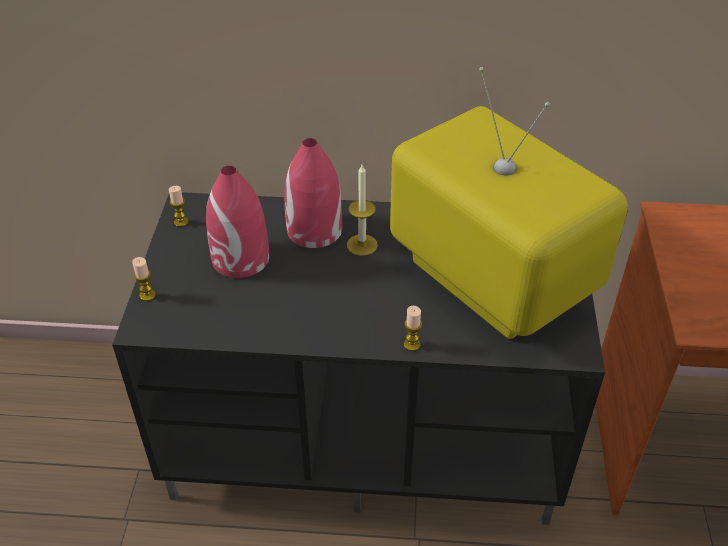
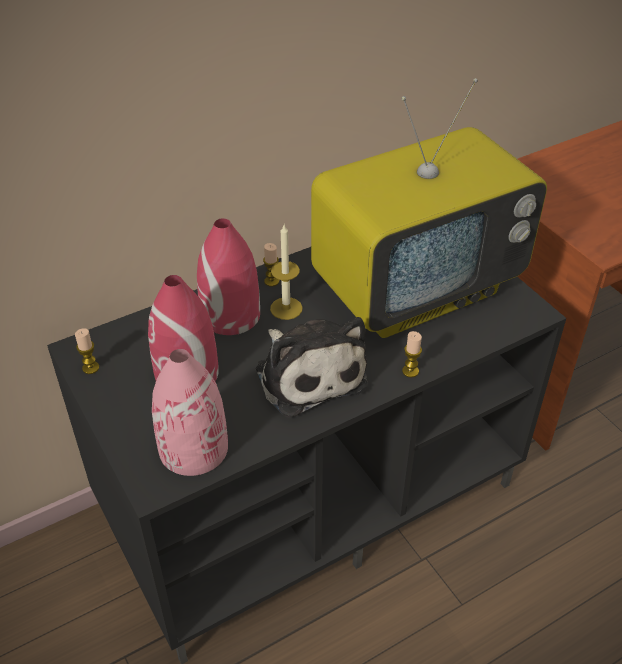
camera: 35 degrees left, 0 degrees up
(147, 295) = (128, 453): candle -> candle (271, 281)
(193, 315) = (193, 447): none -> pink vase
(328, 304) = (308, 373): none -> plush toy
(487, 280) = (416, 289): television -> television turned 135 degrees clockwise

